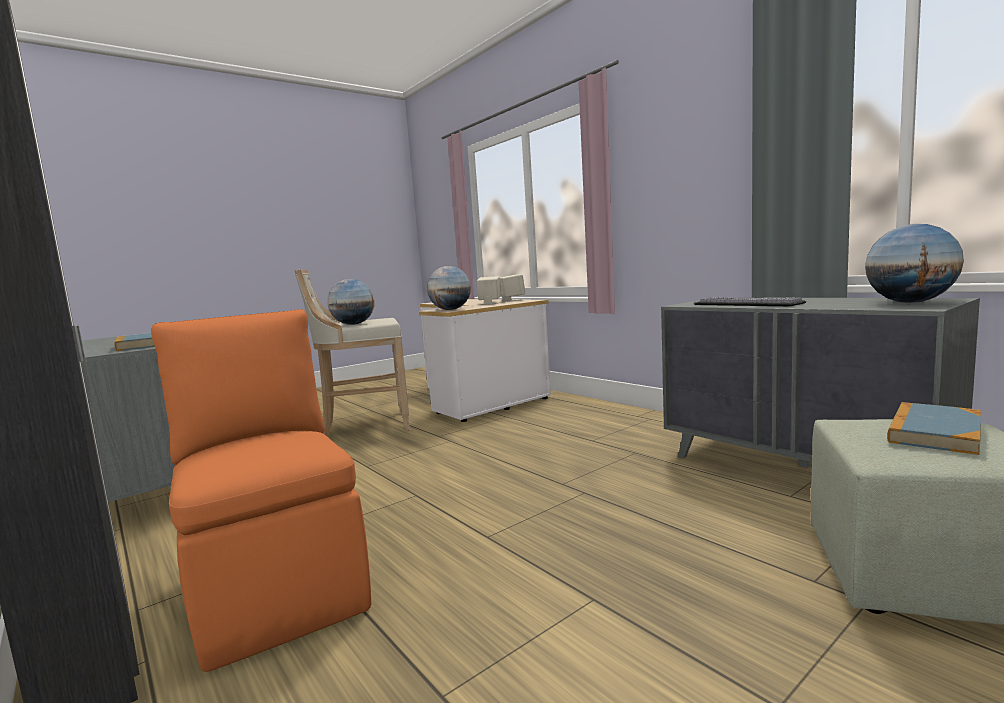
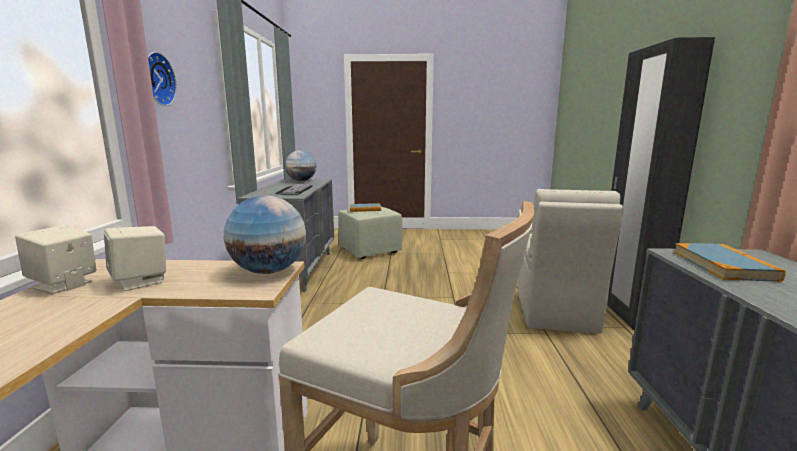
camera: 140 degrees left, 5 degrees up
(278, 587) = (555, 312): orange chair -> beige chair
(354, 324) = (421, 314): globe -> none
(654, 167) = (157, 79): none -> wall clock

